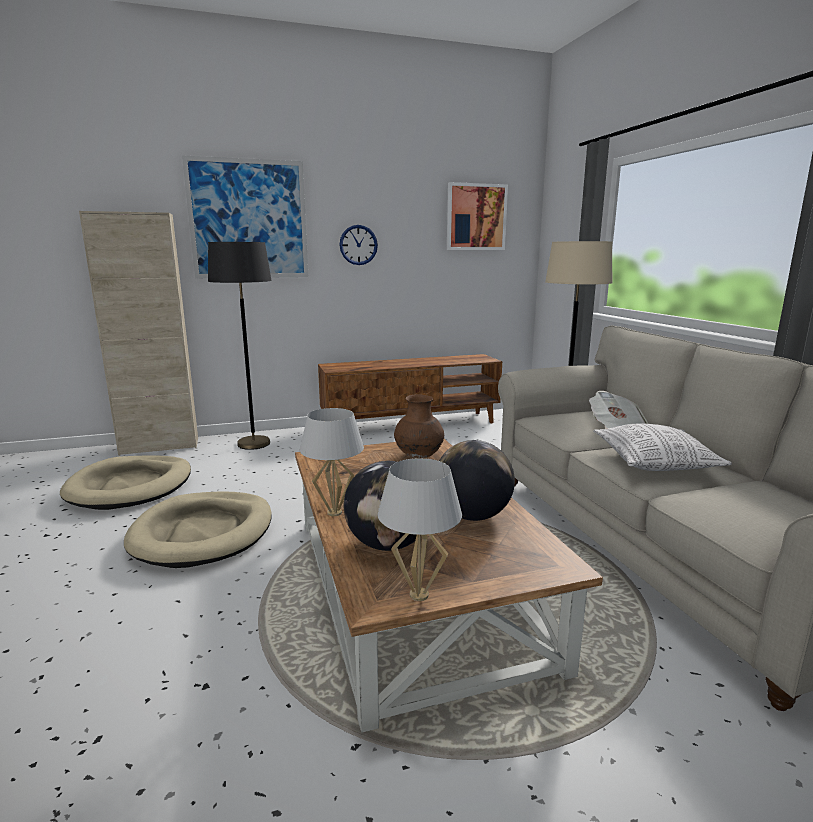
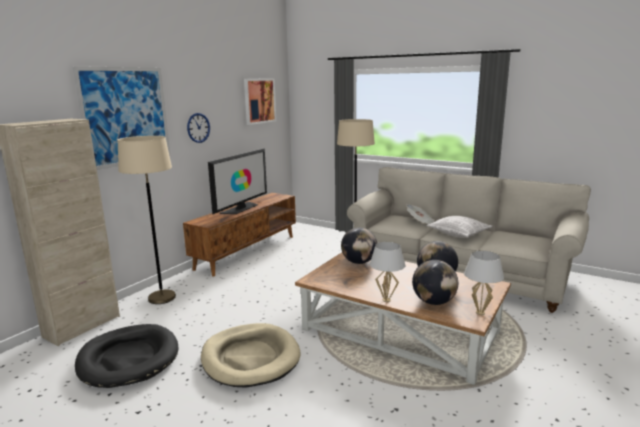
camera: 40 degrees left, 0 degrees up
(131, 486) = (129, 358): beige dog bed -> black dog bed
(254, 444) = (162, 298): black floor lamp -> beige floor lamp
(405, 362) = (241, 208): none -> television
(418, 456) = (359, 262): brown vase -> globe

